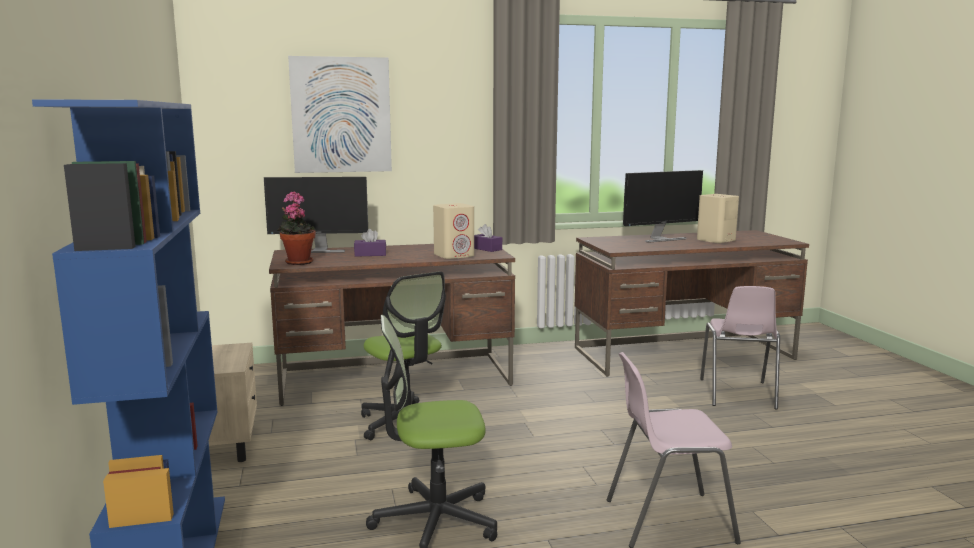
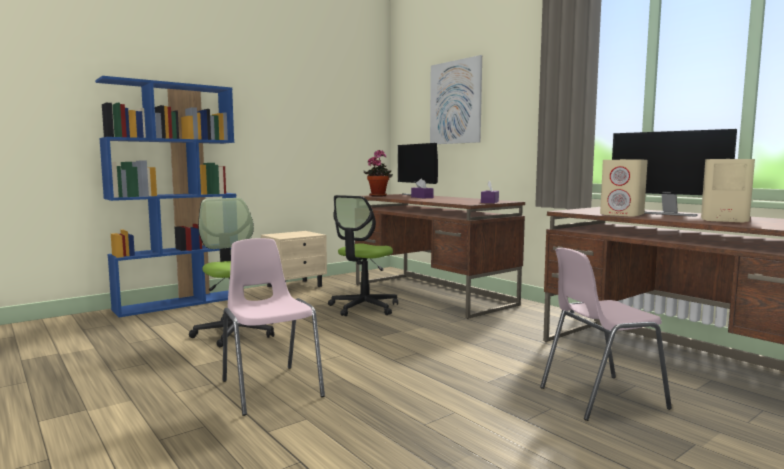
camera: 65 degrees right, 5 degrees down
(454, 255) = (450, 201): beige speaker -> beige speaker (622, 214)

